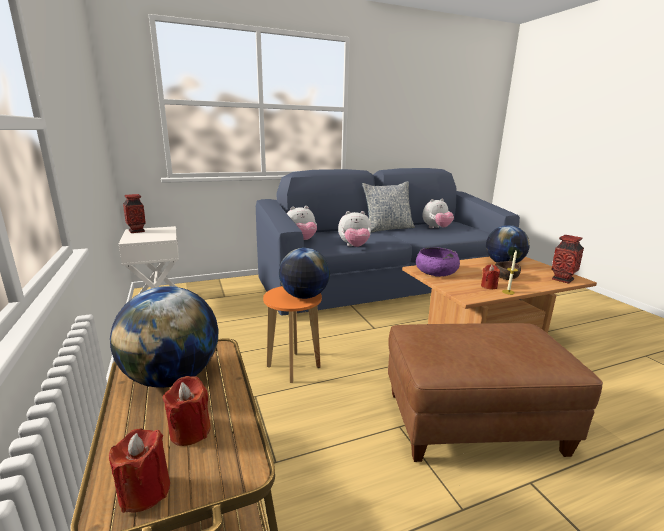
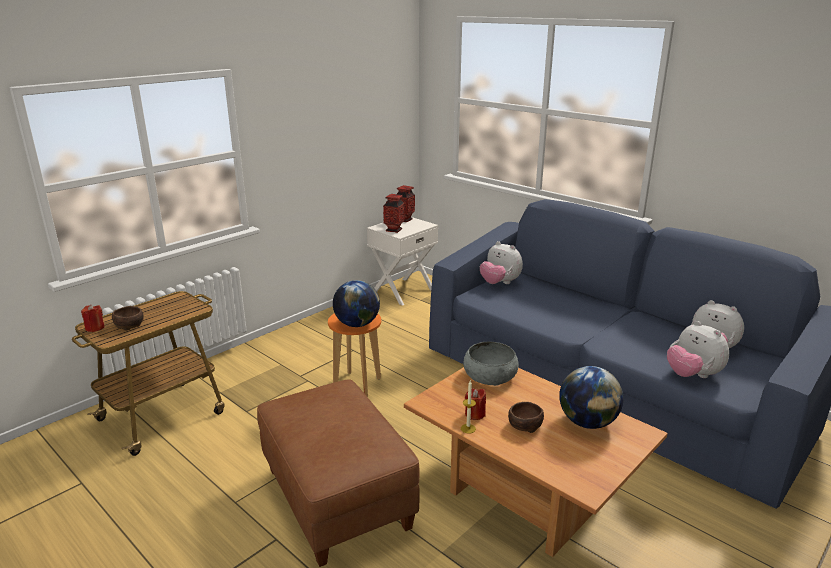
camera: 65 degrees right, 5 degrees up
(173, 377) = (169, 308): globe -> none
(190, 431) = (130, 325): red candle -> brown bowl
(354, 247) = (519, 314): plush toy -> plush toy (692, 375)
(387, 229) = (635, 317): pillow -> none
(436, 272) = (490, 375): purple bowl -> grey bowl
(562, 279) = (569, 475): vase -> vase (394, 230)

